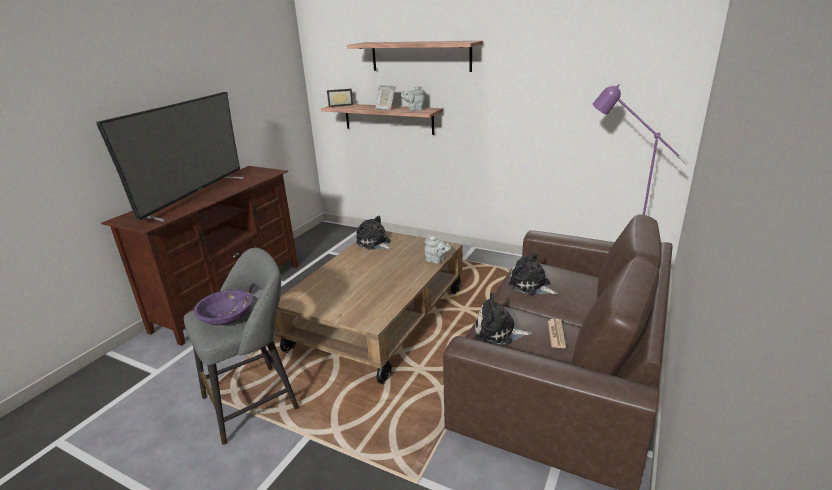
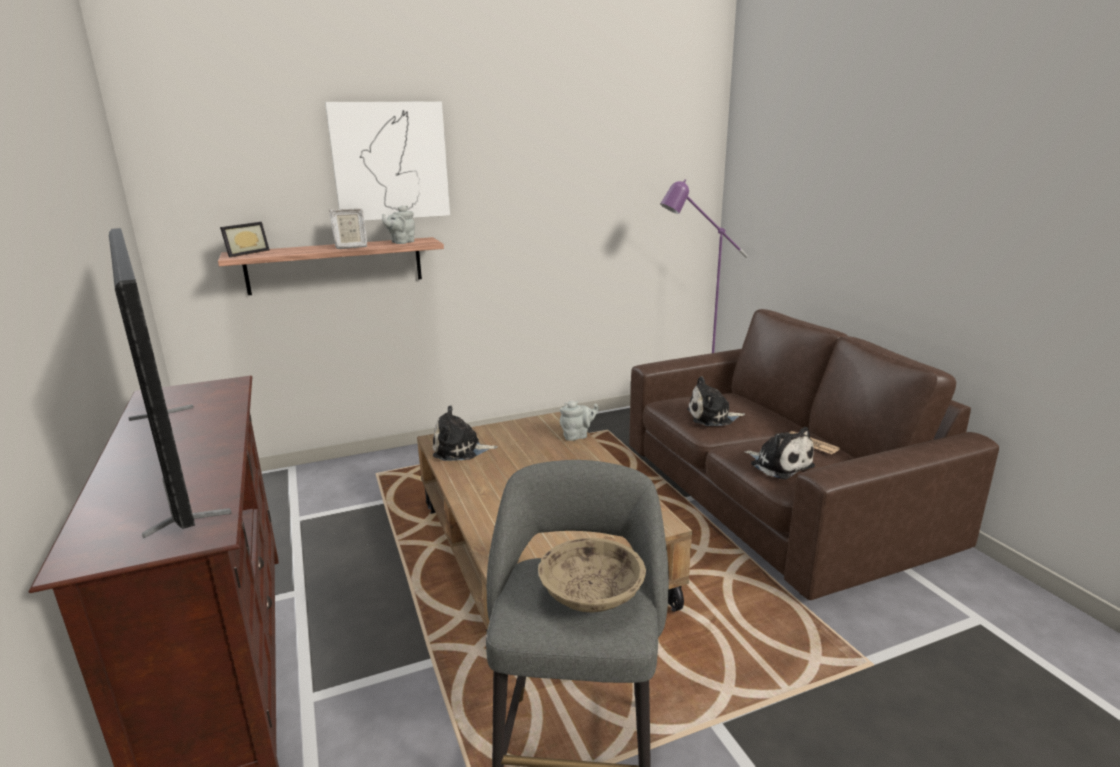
camera: 50 degrees left, 5 degrees down
(227, 318) = (591, 596): purple bowl -> beige bowl
(420, 56) = (390, 161): shelf -> picture
(498, 332) = (779, 464): plush toy -> plush toy turned 90 degrees counterclockwise

